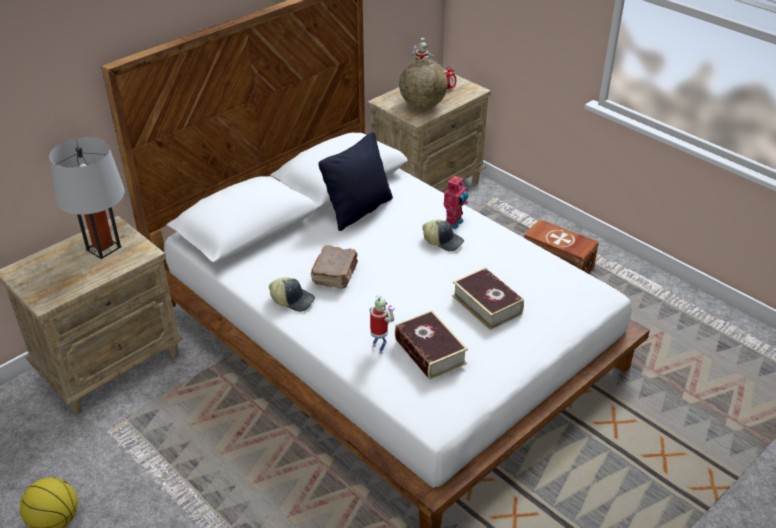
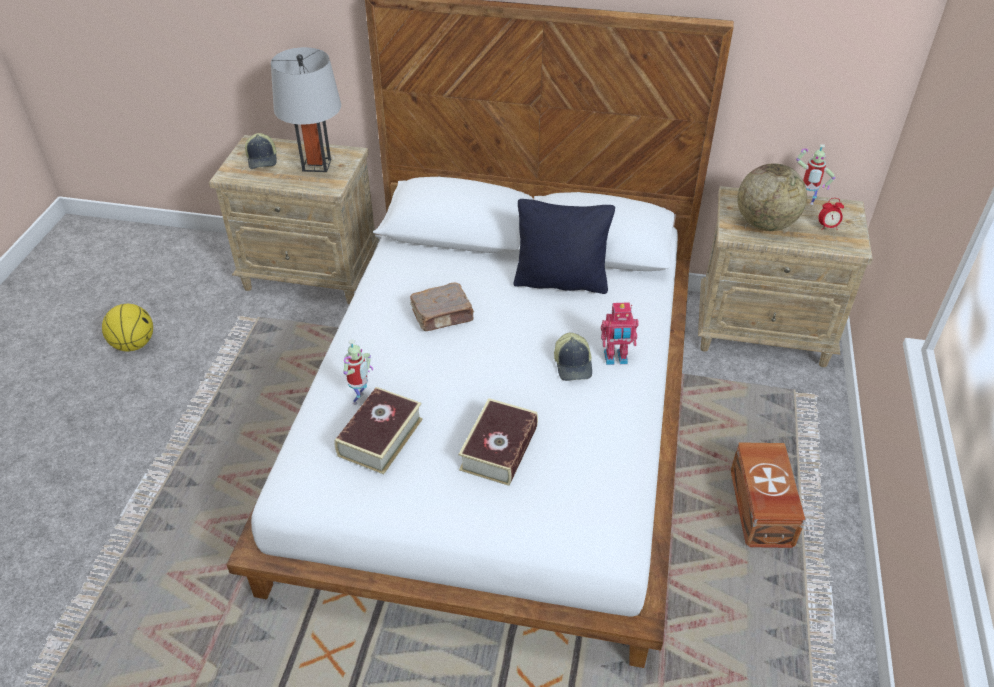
camera: 55 degrees right, 5 degrees up
(292, 300) = (382, 308): cap -> cap (263, 159)

